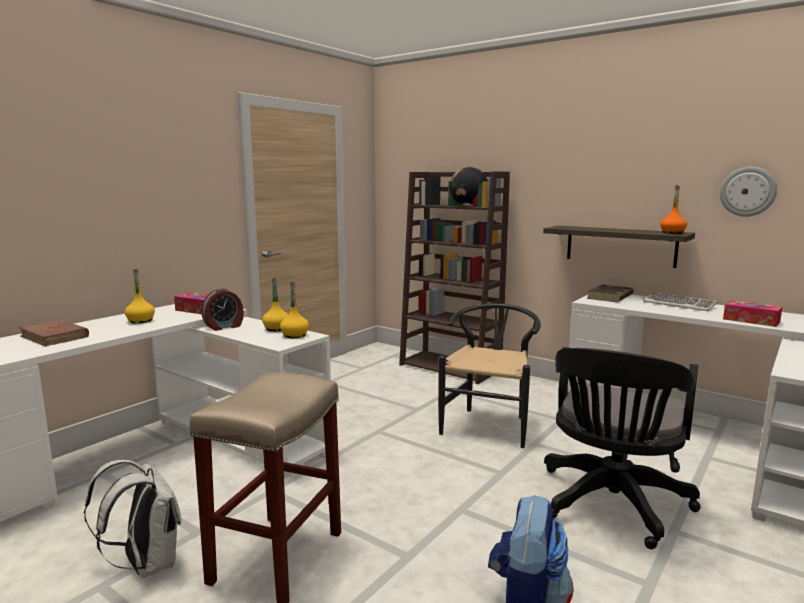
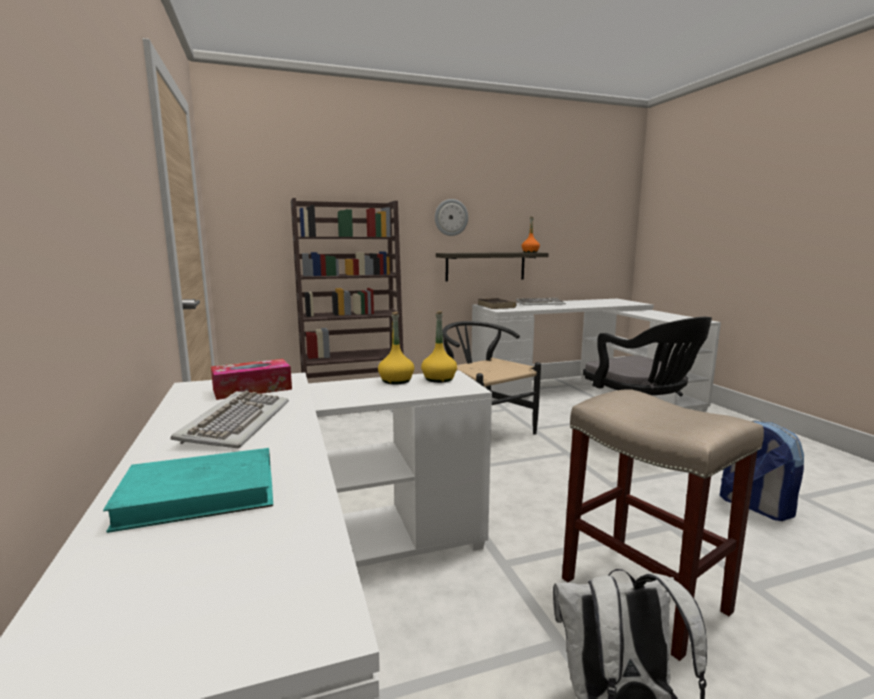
camera: 55 degrees left, 0 degrees up
(54, 336) = (201, 494): brown book -> turquoise book
(140, 321) = (236, 423): yellow bottle -> keyboard
(224, 327) = (335, 397): alarm clock -> none
(468, 205) = (357, 236): globe -> none
(747, 191) = (560, 222): wall clock -> wall clock (451, 217)
(751, 320) = (594, 304): tissue box -> none

